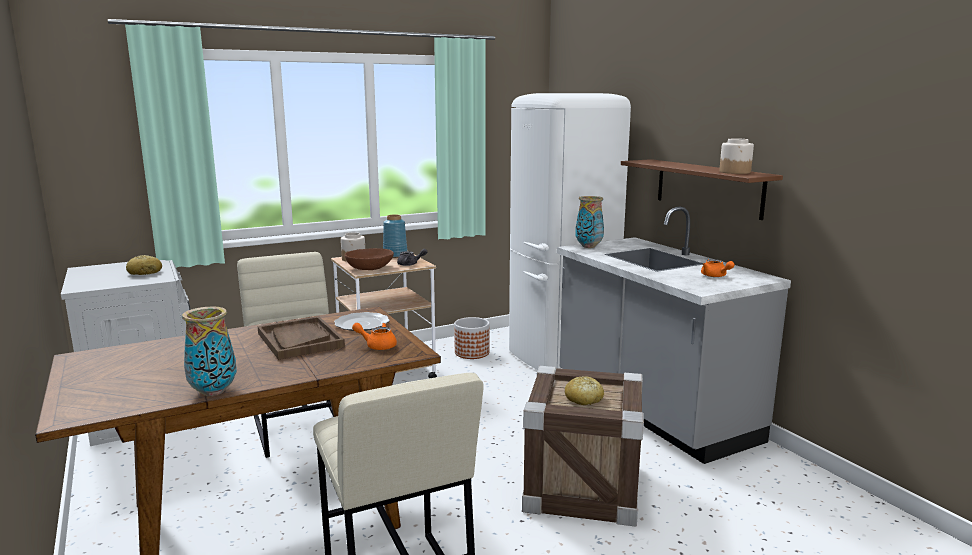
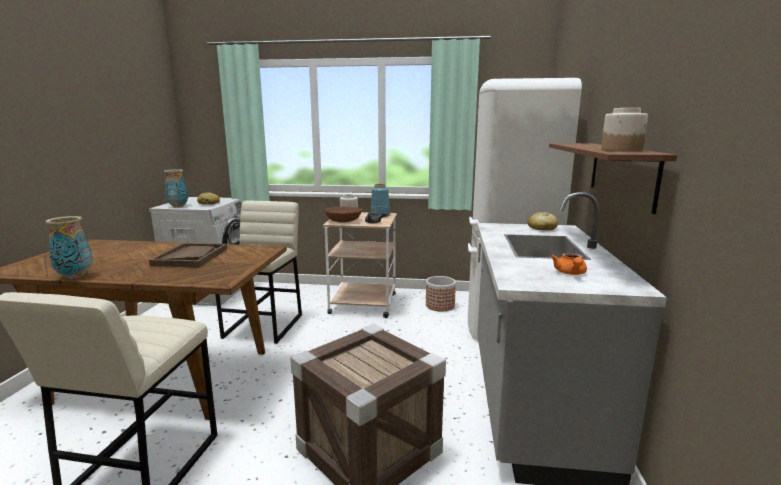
camera: 35 degrees right, 0 degrees up
(361, 324) = (245, 255): plate -> none
(377, 345) = (216, 271): orange teapot -> none
(583, 399) = (362, 365): bread -> bread (542, 228)
(589, 246) = (506, 226): vase -> vase (178, 206)

